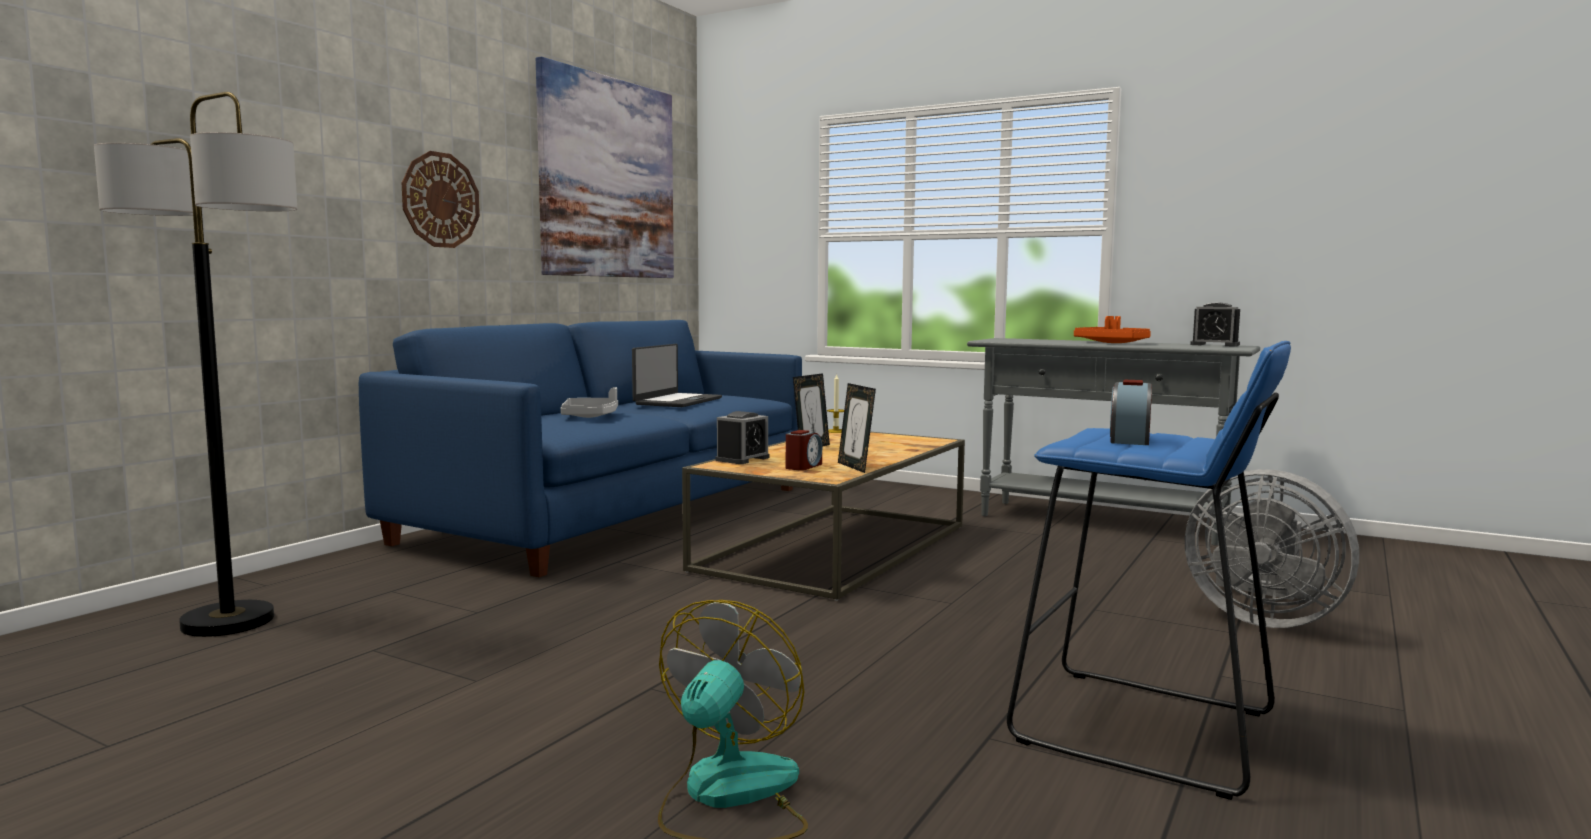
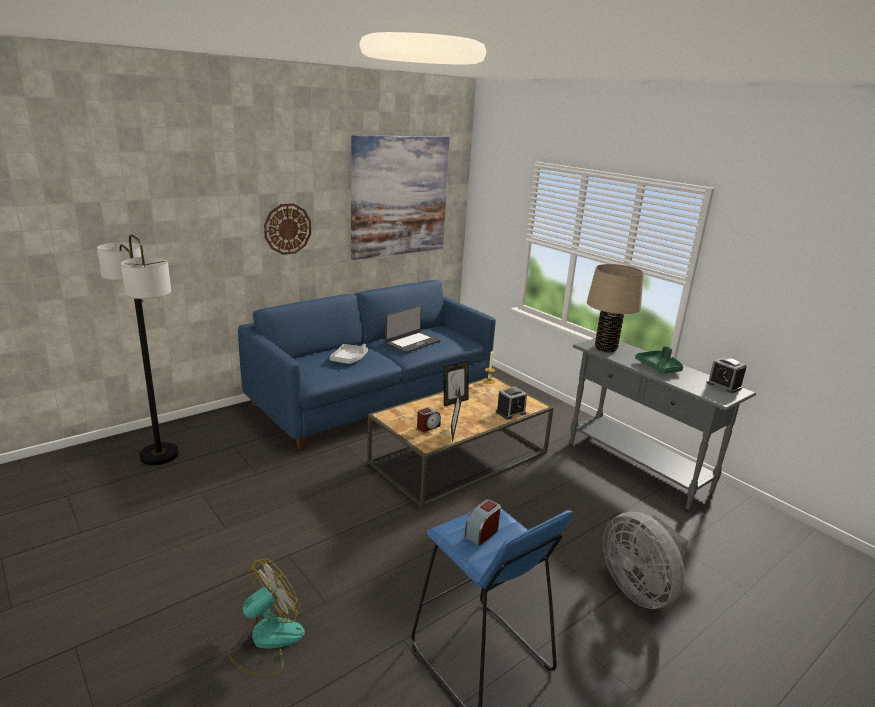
camera: 20 degrees right, 15 degrees up
(742, 459) = (405, 410): alarm clock -> alarm clock (510, 412)
(1017, 340) = (605, 348): none -> beige table lamp
(1112, 343) = (659, 367): orange tray -> green tray

